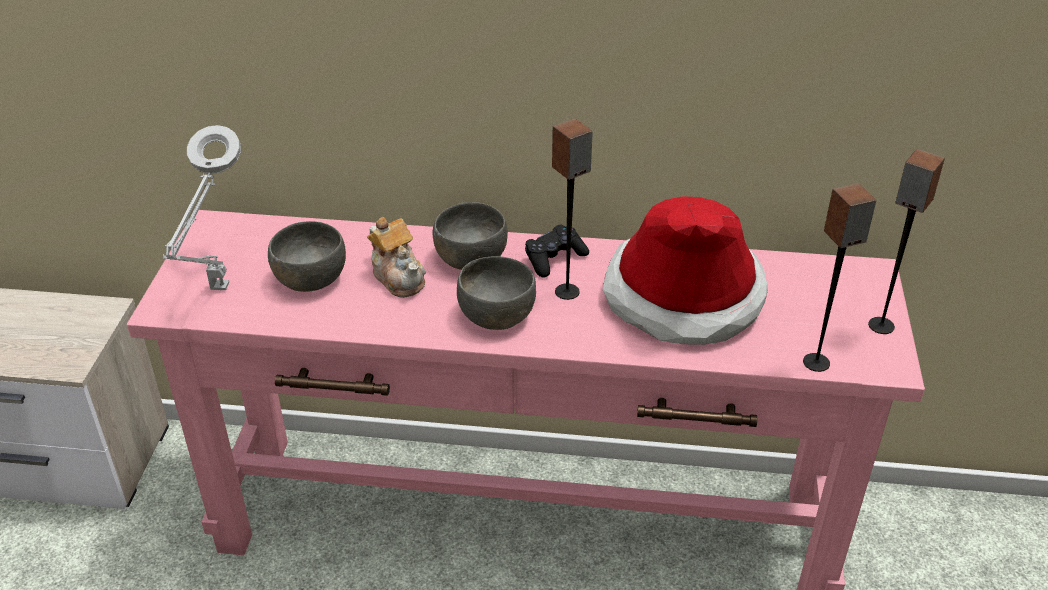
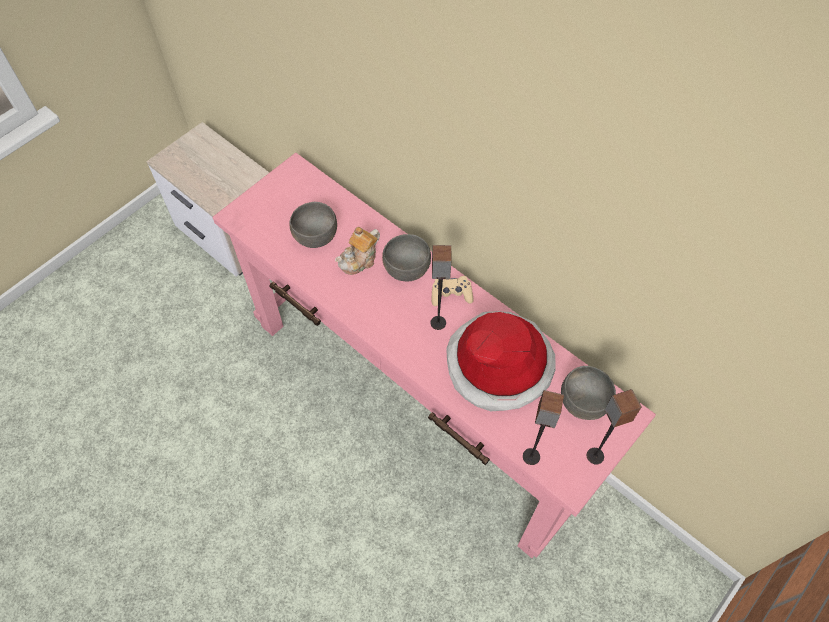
camera: 35 degrees right, 20 degrees up
(218, 291) = (266, 219): grey table lamp -> none
(399, 277) = (359, 260): teapot -> teapot turned 45 degrees clockwise
(496, 315) = (387, 316): grey bowl -> grey bowl (583, 401)
(554, 258) = (451, 294): black game controller -> beige game controller

